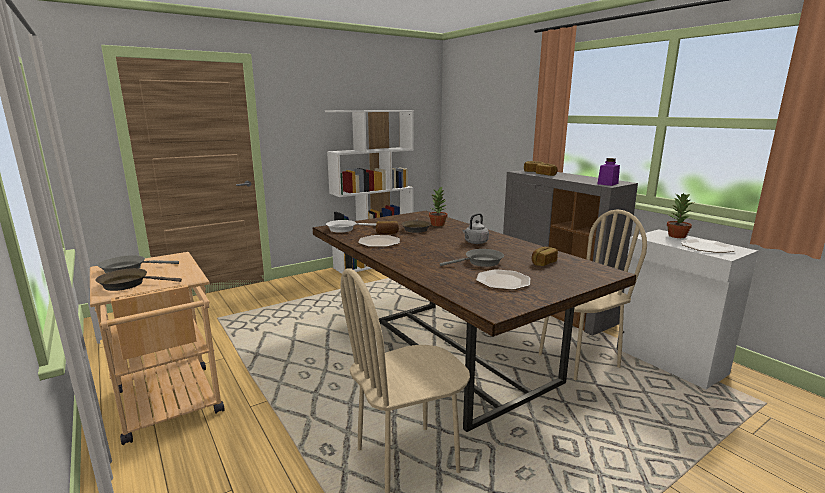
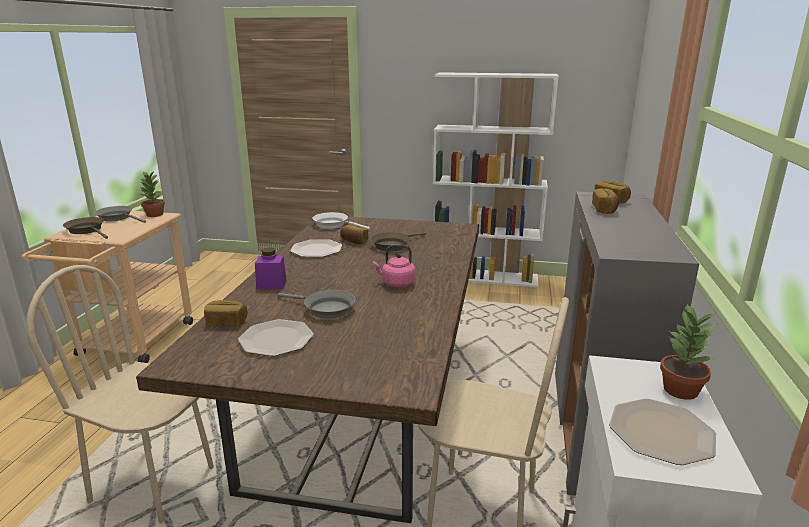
camera: 45 degrees right, 5 degrees up
(438, 224) = (432, 247): potted plant -> potted plant (155, 215)
(475, 242) = (396, 283): grey kettle -> pink kettle
(543, 263) = (380, 339): bread -> bread (227, 322)
(607, 183) = (627, 250): purple jar -> purple jar (271, 284)

